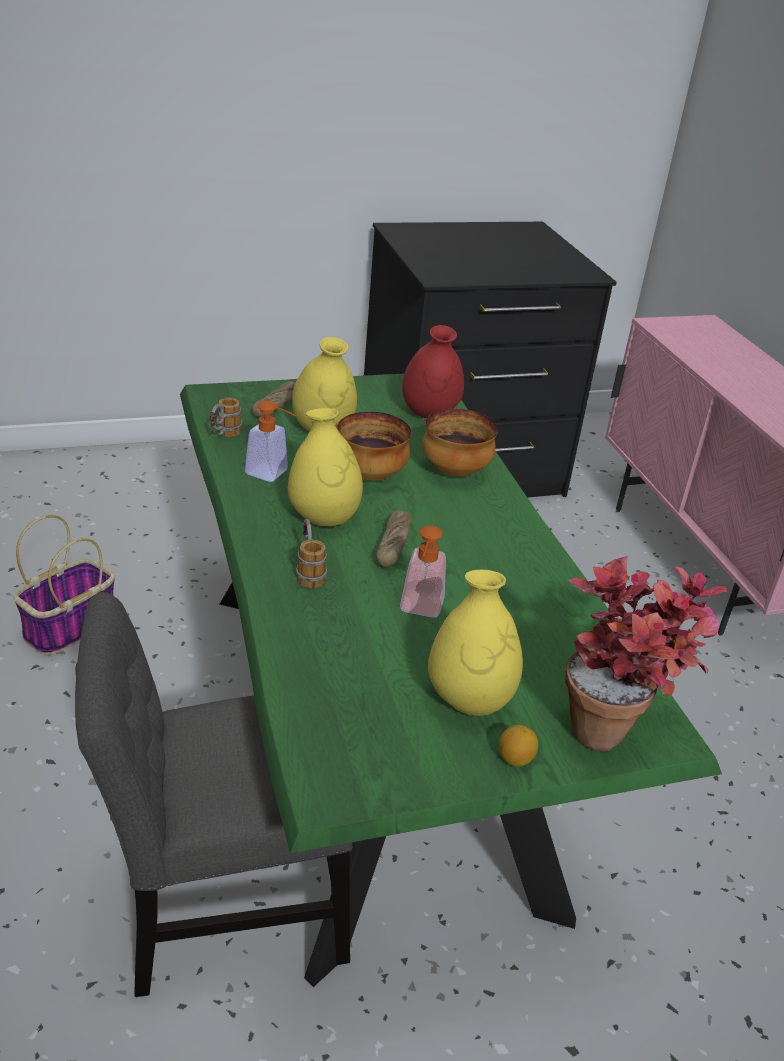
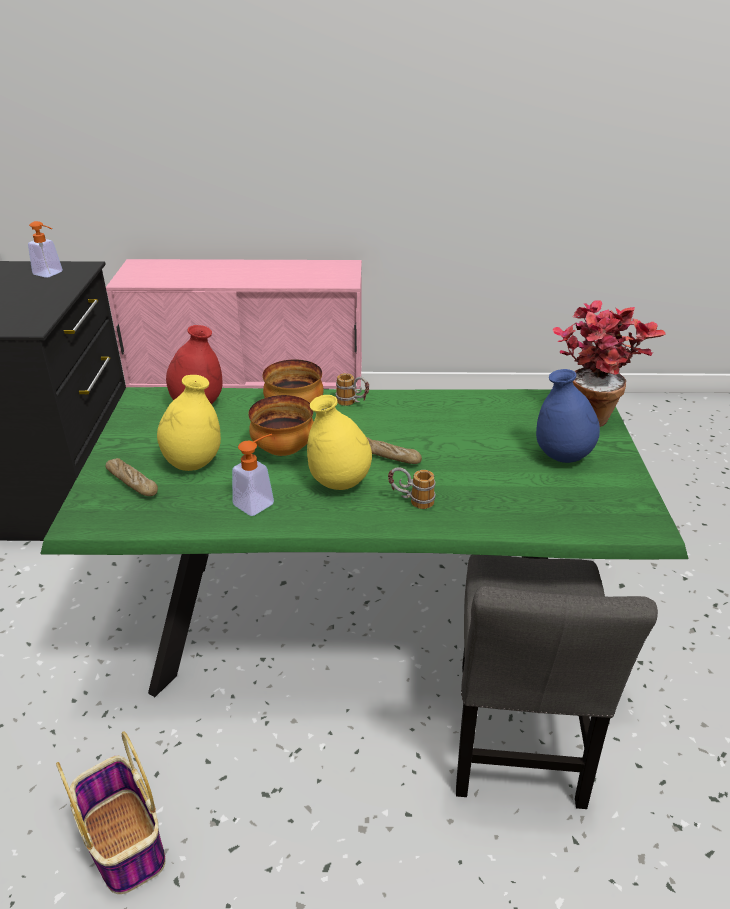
camera: 70 degrees left, 0 degrees up
(223, 436) = (174, 523): mug -> mug (353, 403)
(420, 610) = (468, 458): soap dispenser -> soap dispenser (51, 274)
(469, 700) = (562, 457): yellow vase -> blue vase
(515, 759) = (614, 451): lemon -> none

